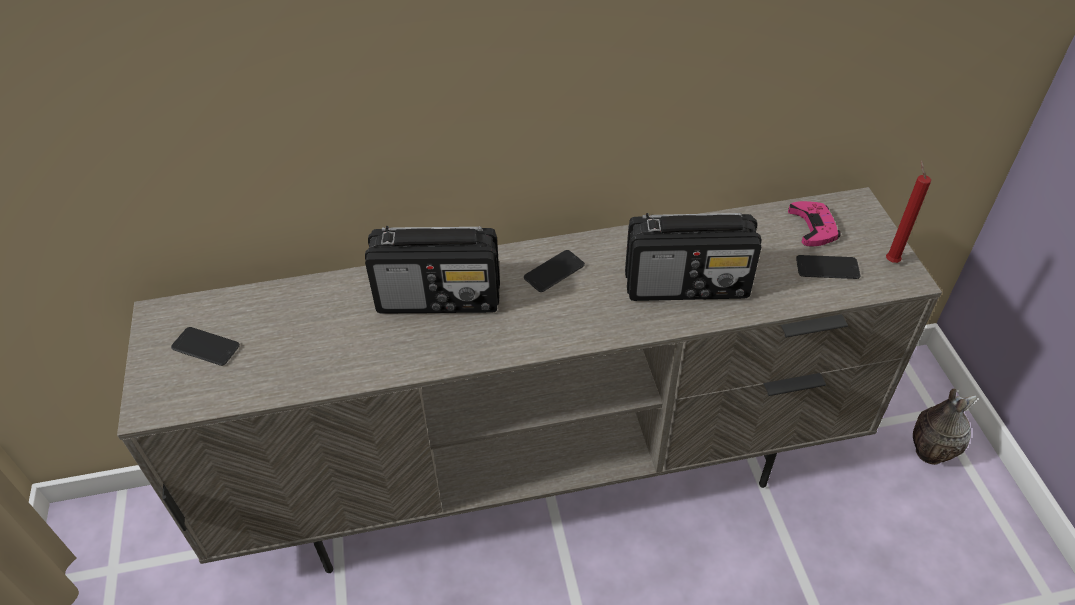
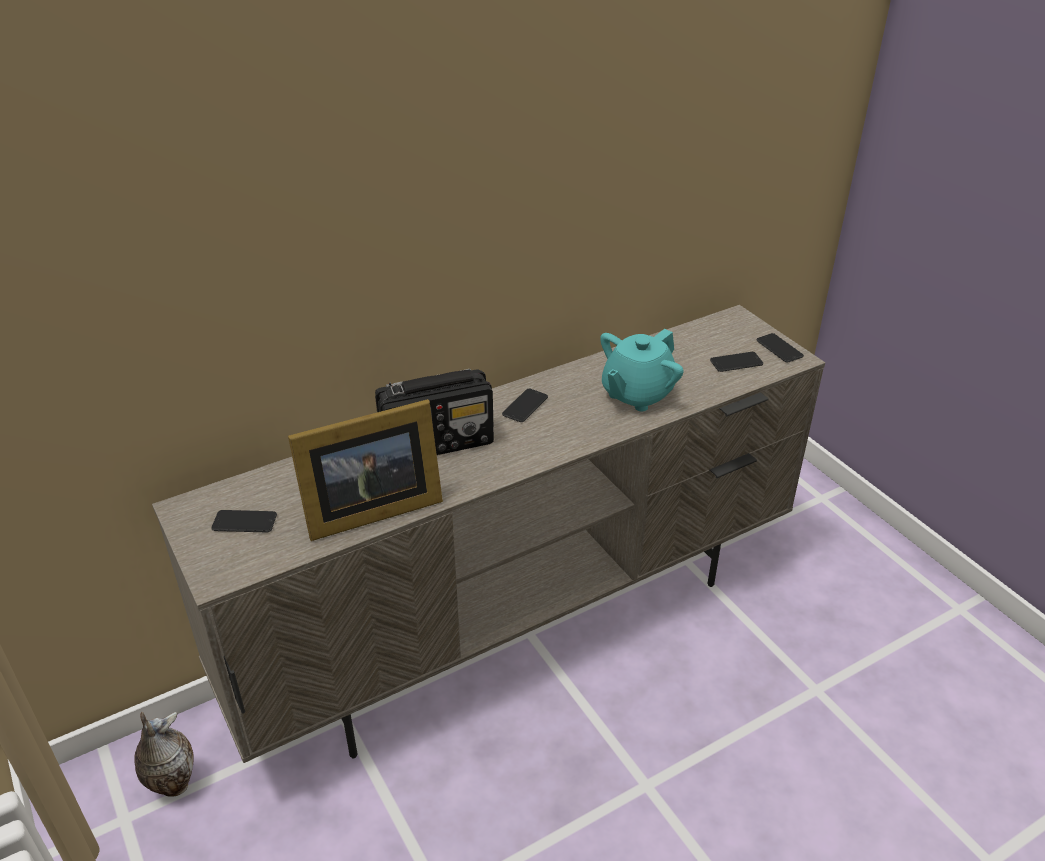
camera: 20 degrees left, 10 degrees down
(329, 364) = (367, 510): none -> picture frame
(687, 285) = (637, 394): radio -> turquoise teapot
(813, 227) = (712, 338): pink game controller -> none
(890, 260) = (779, 348): red candle -> phone
(927, 453) = (828, 529): vase -> vase (172, 784)

